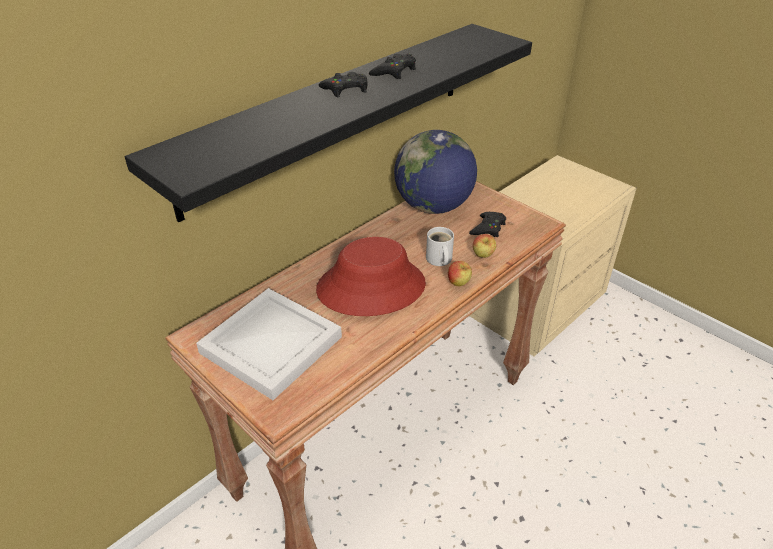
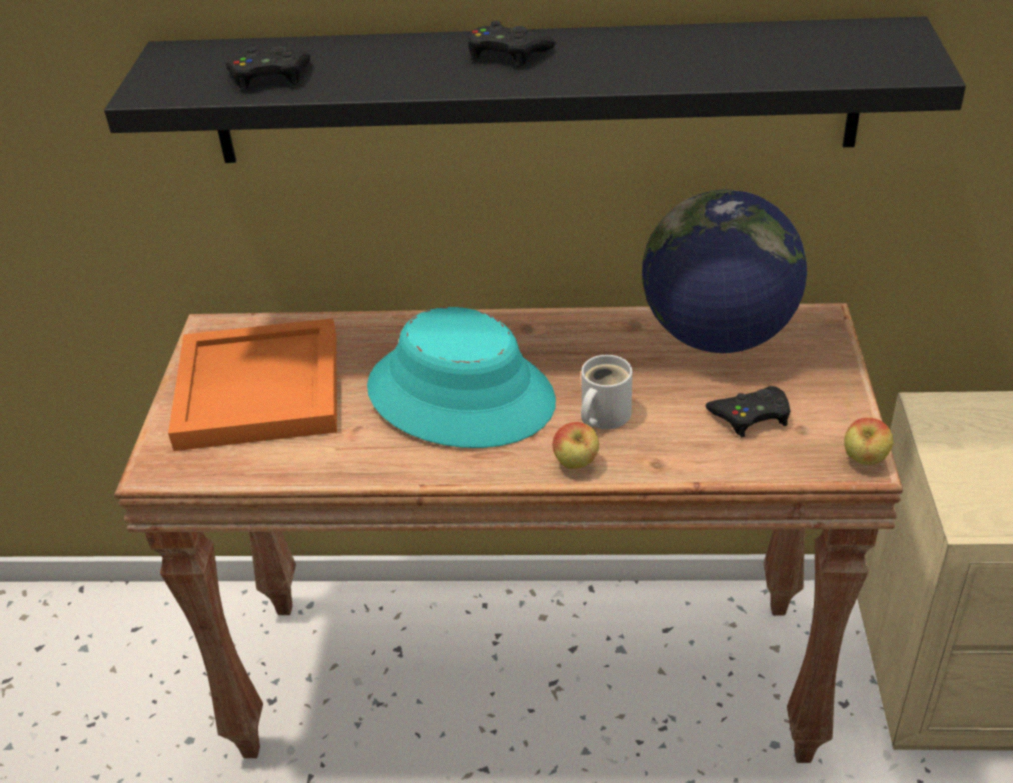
camera: 50 degrees right, 0 degrees up
(271, 343) = (262, 388): white tray -> orange tray
(371, 287) = (461, 395): red hat -> turquoise hat
(394, 72) = (623, 52): black game controller -> black game controller (269, 77)
(483, 256) = (674, 450): apple -> apple (864, 461)

